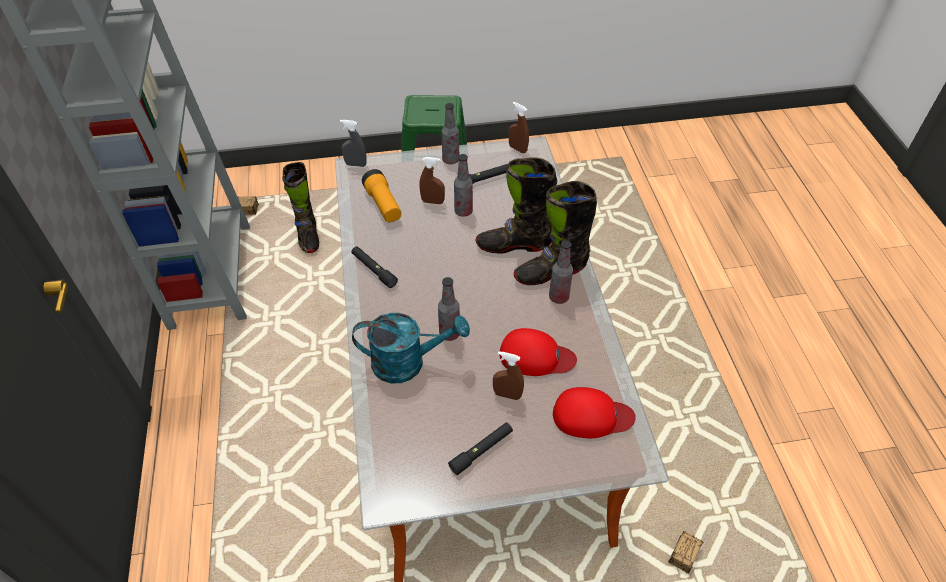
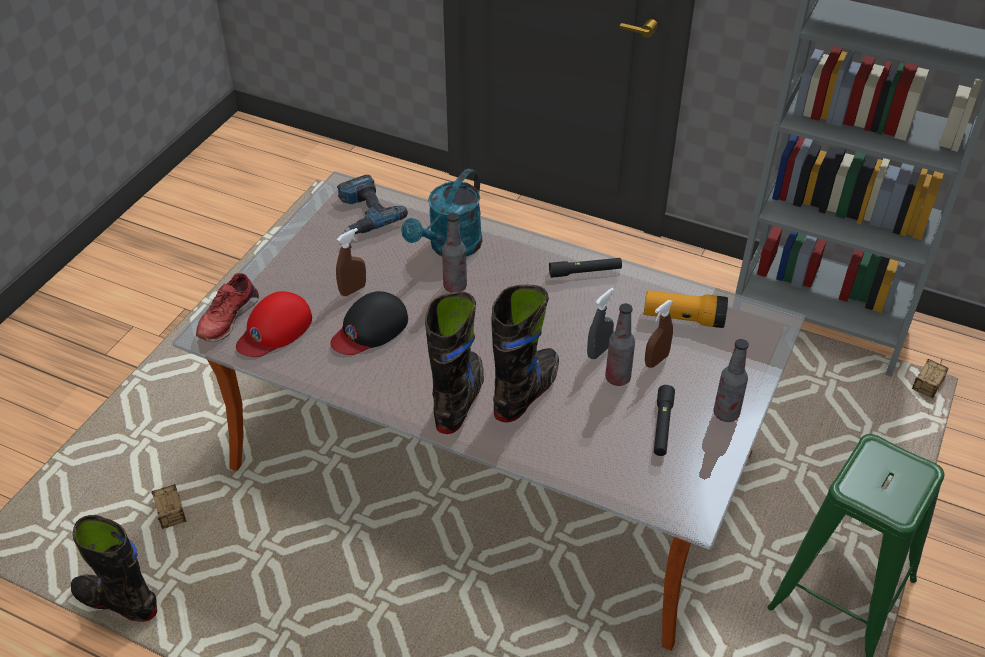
camera: 125 degrees right, 5 degrees down
(308, 235) = (840, 423): black boot -> black boot (117, 602)
(355, 164) = (778, 325): grey spray bottle -> grey spray bottle (599, 351)
(410, 453) = (363, 213): none -> power drill
(481, 450) = (321, 250): black flashlight -> none
(517, 149) = (700, 495): brown spray bottle -> none
(536, 356) = (370, 329): red cap -> black cap
(558, 297) = (420, 386): bottle -> none
(610, 459) = (227, 317): none -> red shoe

